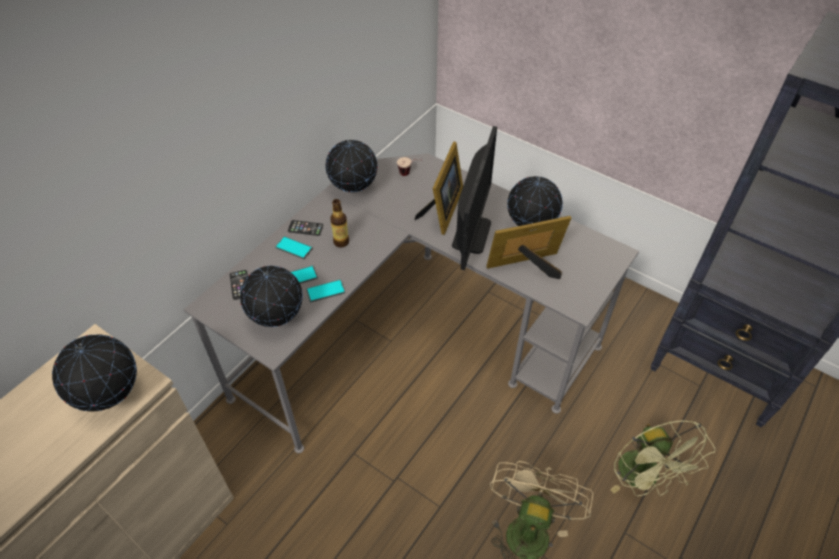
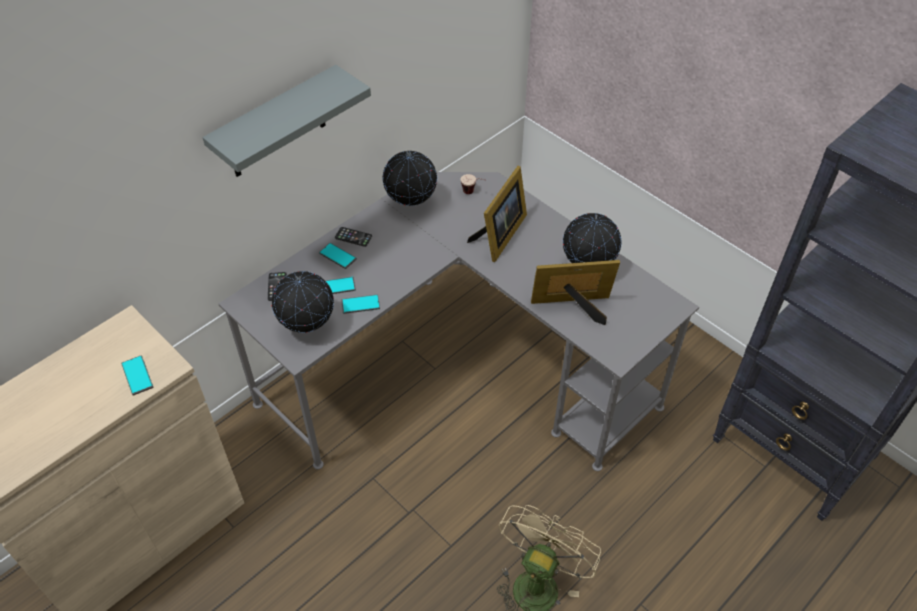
camera: 10 degrees right, 0 degrees up
(112, 397) = (137, 375): globe -> phone
(222, 122) = (276, 125): none -> grey shelf
(341, 242) = (387, 256): bottle -> none
(471, 234) = (523, 265): monitor -> none
(644, 478) = (676, 553): green fan -> none

